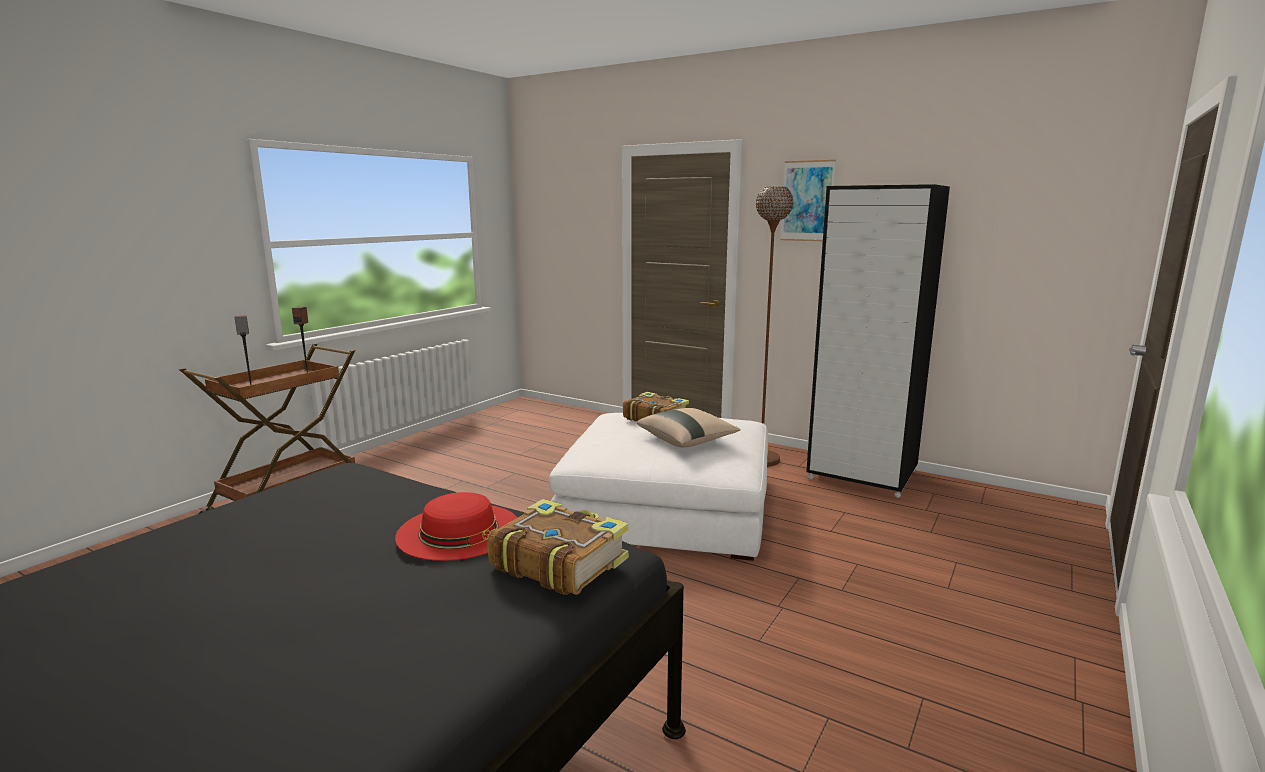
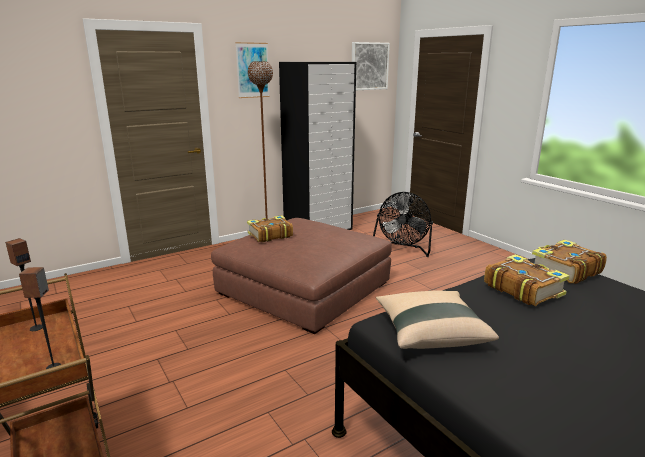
camera: 65 degrees left, 5 degrees up
(459, 530) = (522, 289): red hat -> book
(668, 508) = (304, 288): white ottoman -> brown ottoman
(687, 441) = (322, 236): beige pillow -> beige pillow (430, 333)
(912, 551) = (401, 248): none -> black fan
(1068, 195) = (369, 66): none -> picture

